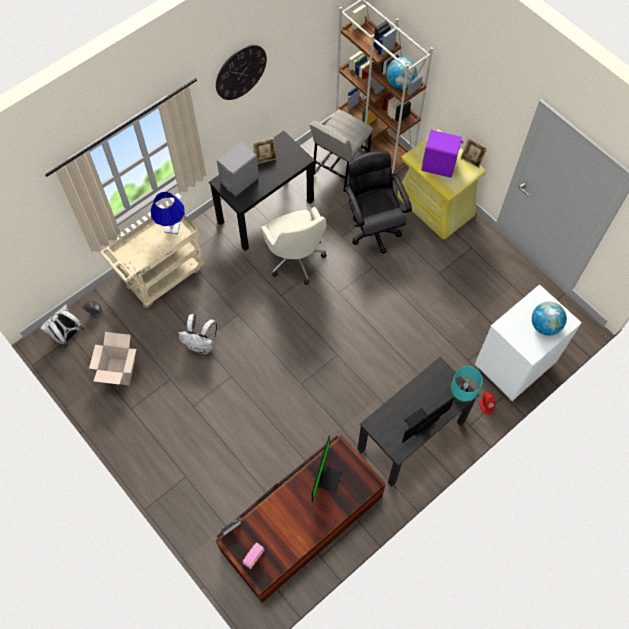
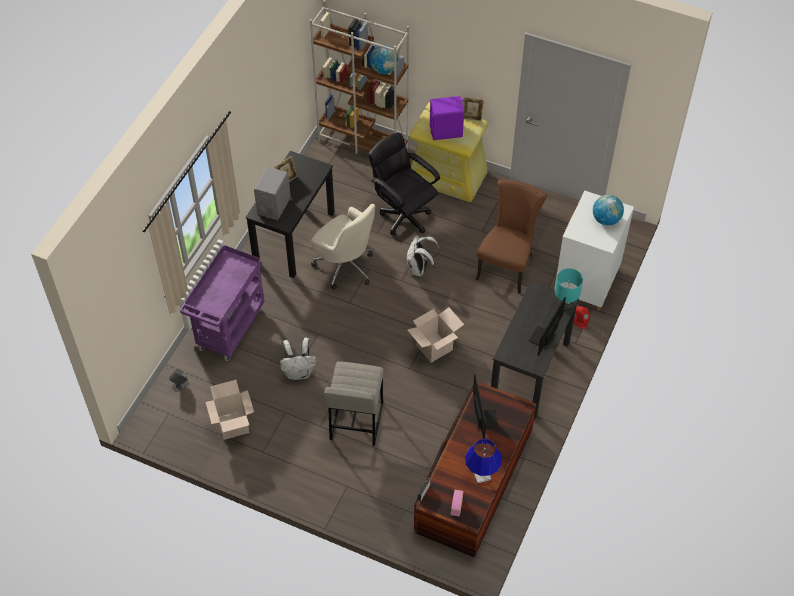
camera: 25 degrees left, 10 degrees down
(68, 335) = (164, 414): white backpack -> white backpack (419, 269)
(162, 280) = (229, 332): beige cart -> purple cart
(172, 228) = (233, 267): blue table lamp -> blue table lamp (481, 475)
(240, 72) = (251, 100): wall clock -> none
(334, 373) = (434, 347): none -> cardboard box
(339, 169) = (343, 176): grey chair -> grey chair (356, 422)
(445, 318) = (507, 265): none -> brown chair

